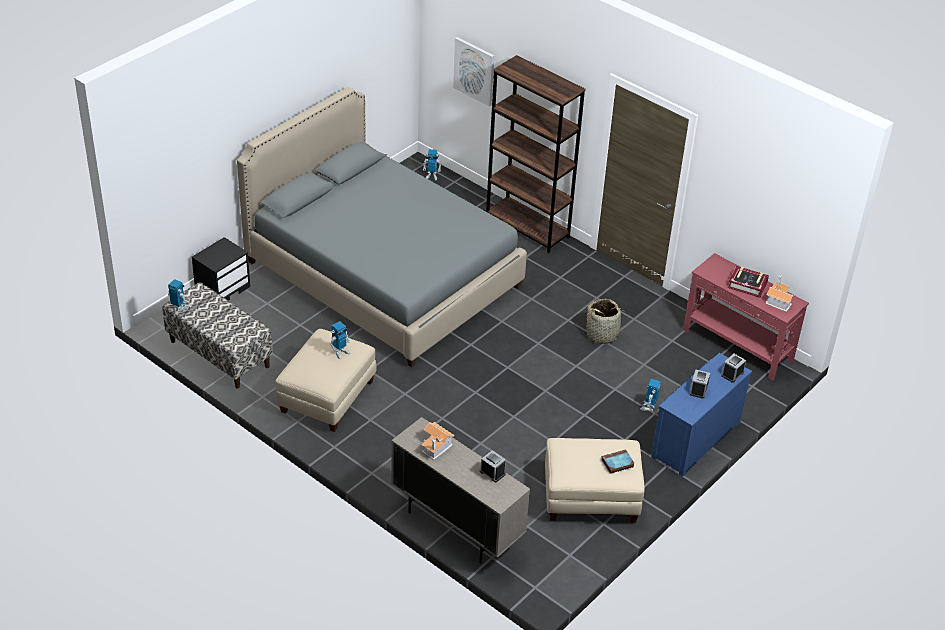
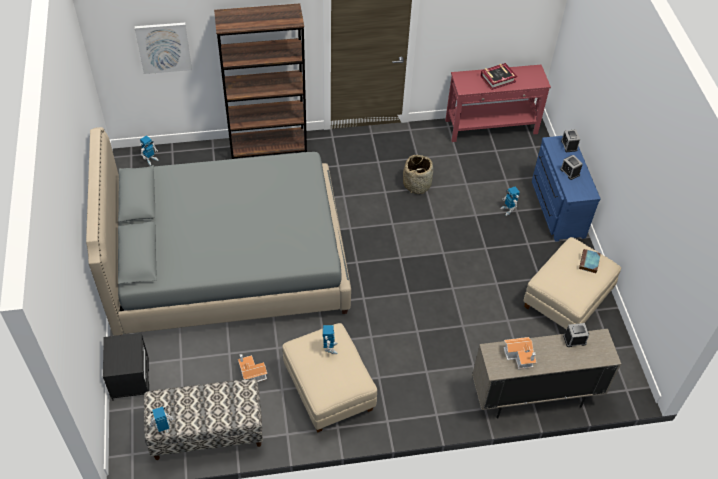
camera: 50 degrees left, 10 degrees up
(778, 300) = (526, 76): toy house -> toy house (251, 373)

